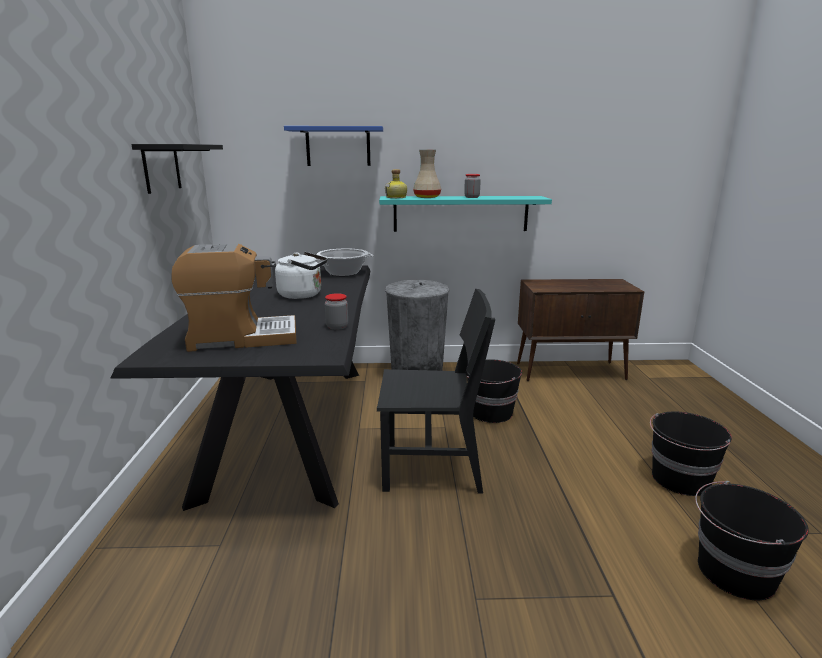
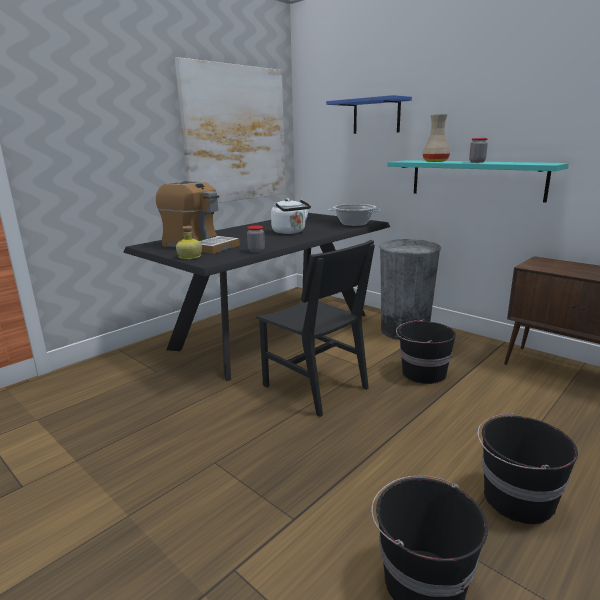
camera: 45 degrees right, 0 degrees up
(161, 167) = (236, 135): black shelf -> picture
(396, 197) = (408, 161): bottle -> bottle (190, 257)

